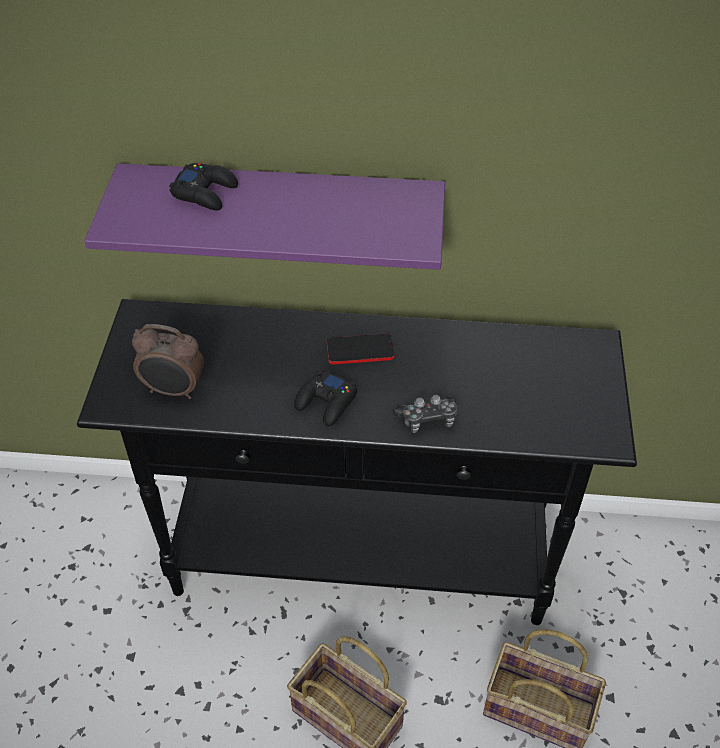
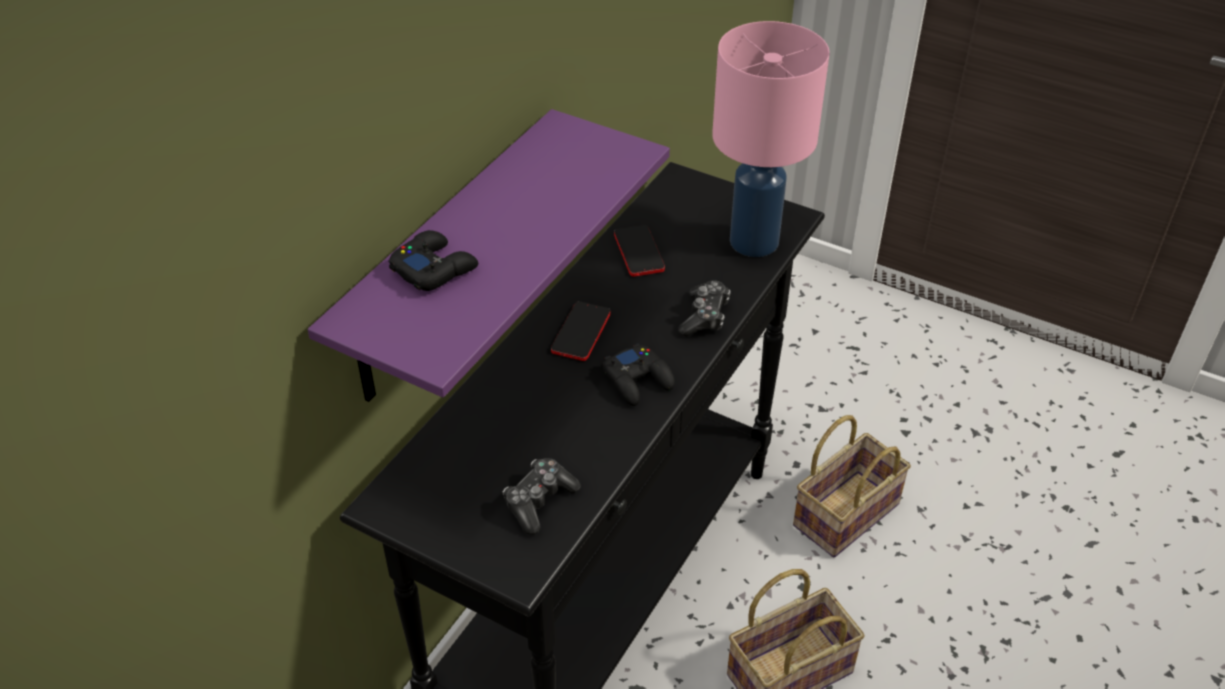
camera: 65 degrees left, 5 degrees down
(174, 390) = (539, 501): alarm clock -> game controller
(479, 351) = (638, 252): none -> phone
(551, 422) = (754, 241): none -> pink table lamp

